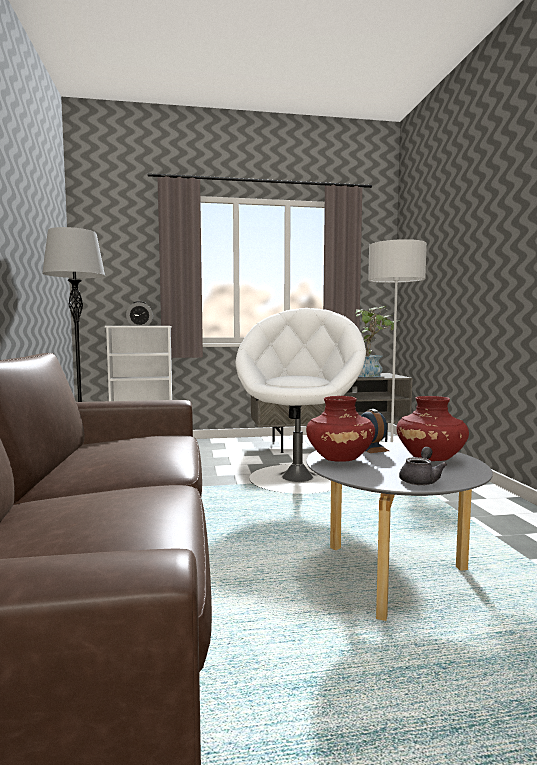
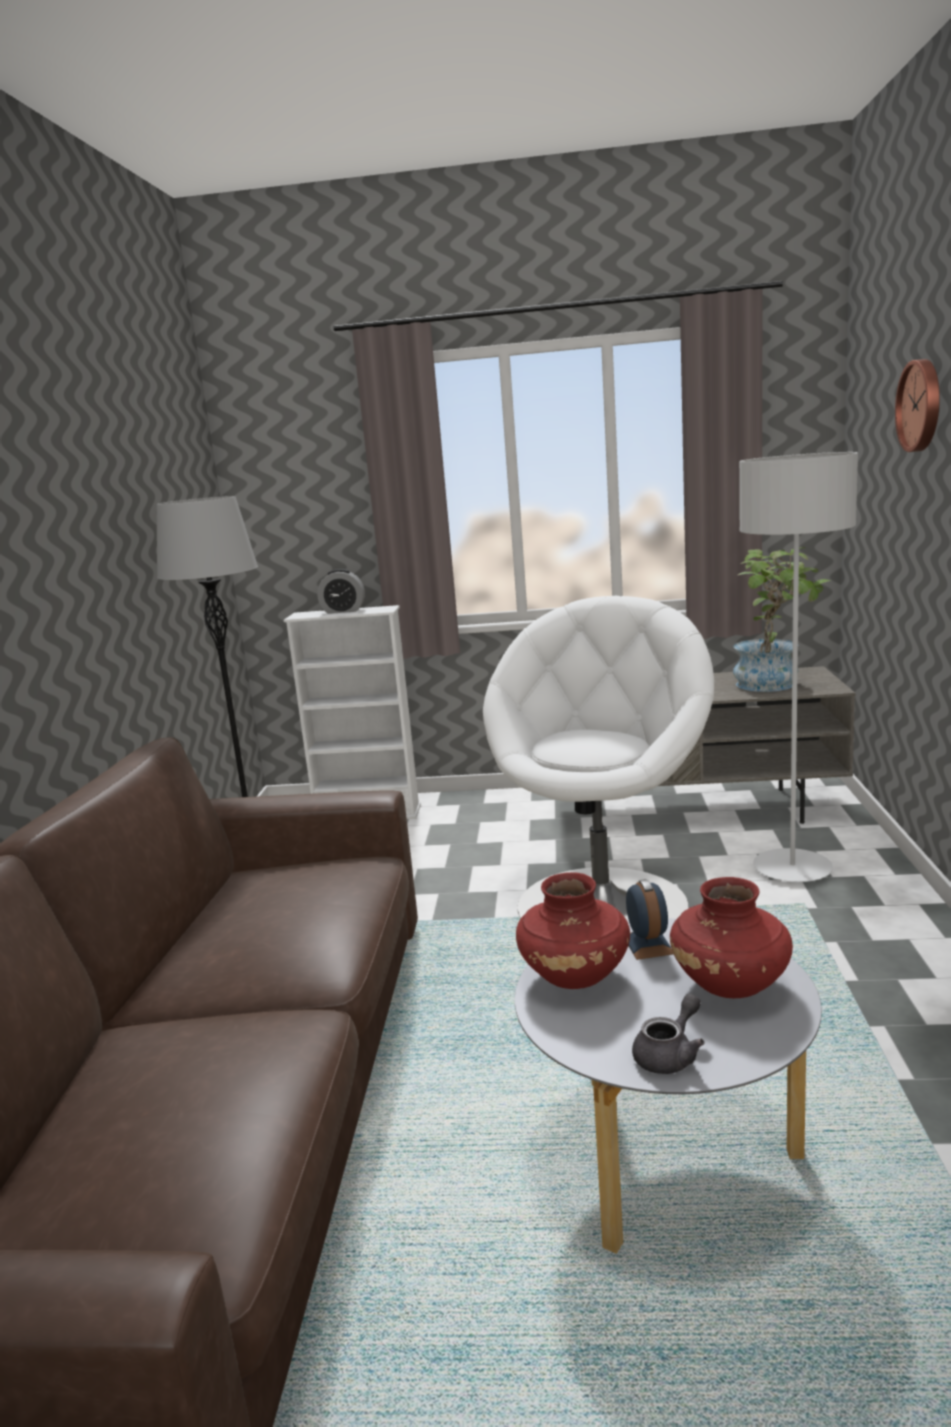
camera: 15 degrees right, 10 degrees up
(449, 230) = (922, 405): none -> wall clock

